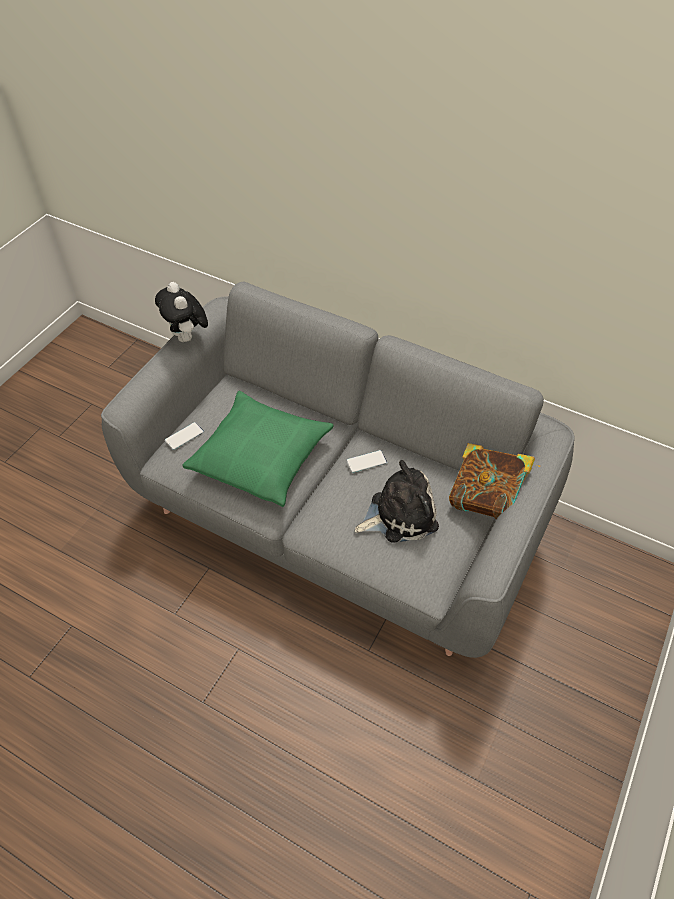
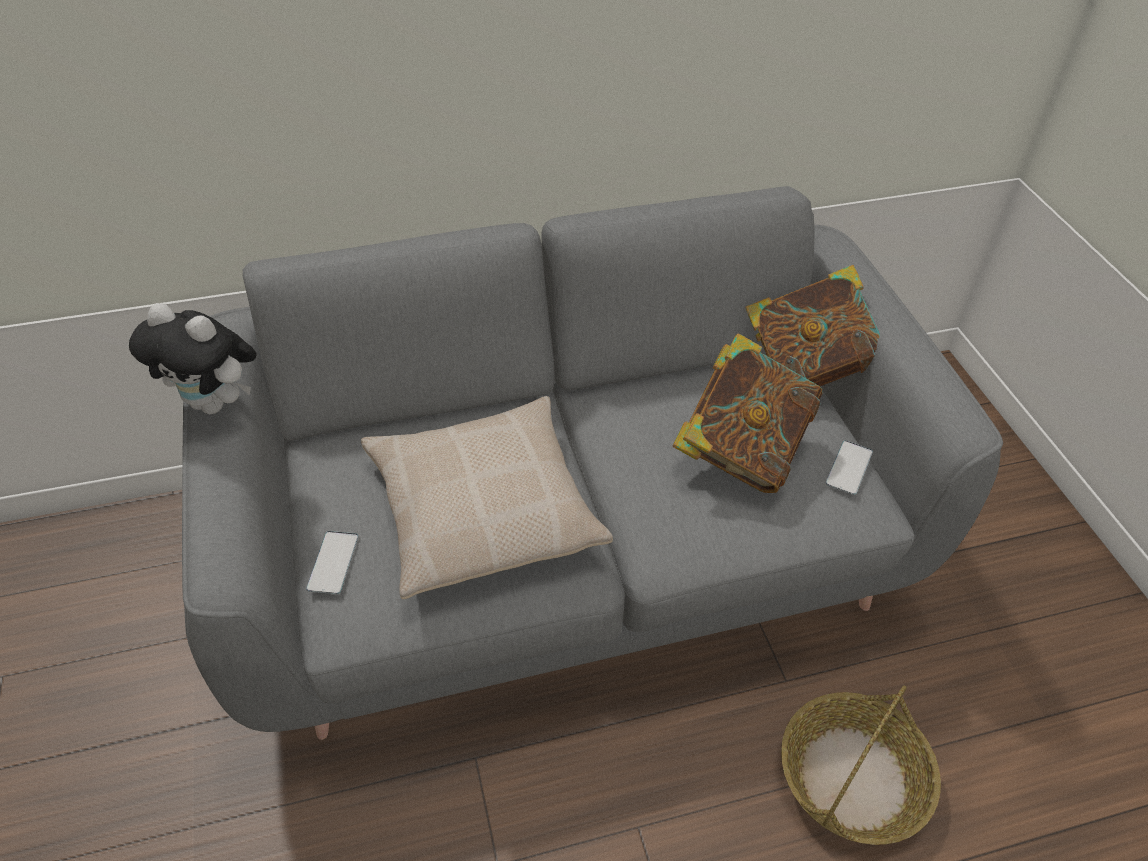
camera: 45 degrees left, 5 degrees down
(261, 456) = (483, 508): green pillow -> beige pillow
(348, 714) = (852, 776): none -> basket
(366, 461) = (627, 420): phone -> phone (849, 468)
(399, 514) = (741, 451): plush toy -> book

